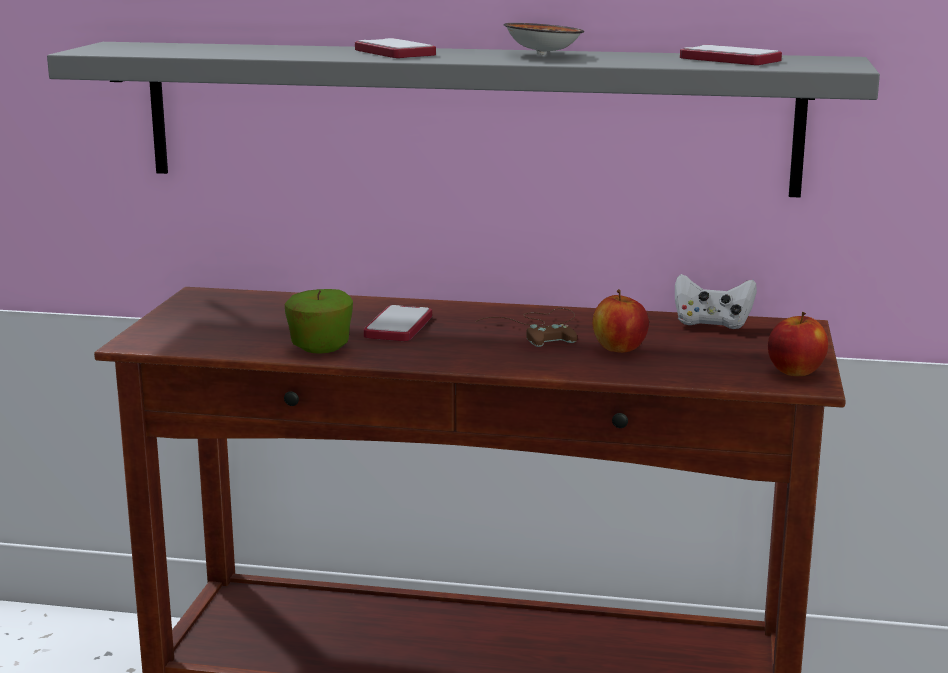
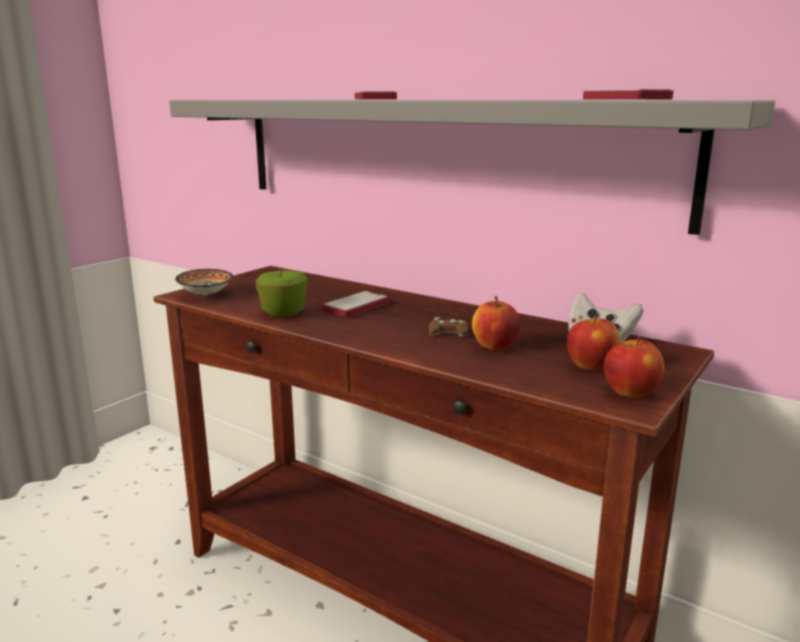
camera: 25 degrees right, 0 degrees up
(543, 54) = (477, 99): bowl -> bowl (206, 295)
(735, 353) = (591, 366): none -> apple

